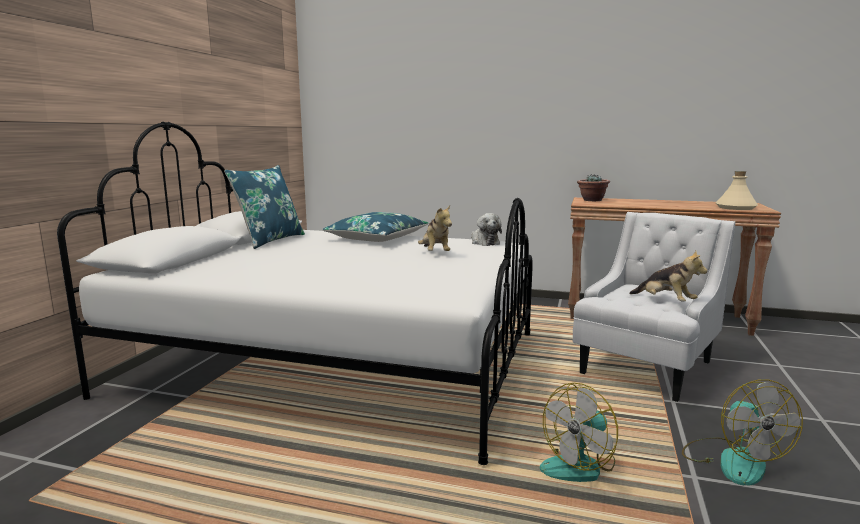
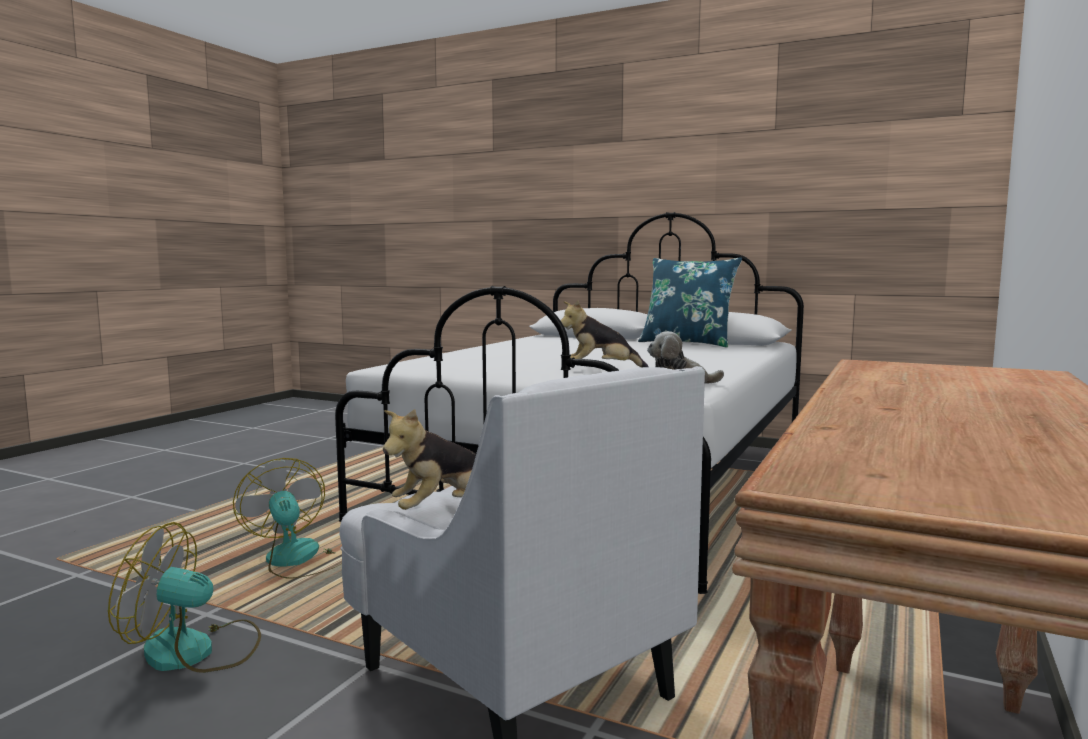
camera: 100 degrees right, 5 degrees down
(377, 238) = (708, 360): blue pillow -> none
(592, 200) = (973, 372): potted plant -> none
(735, 208) = (877, 456): beige bottle -> none

